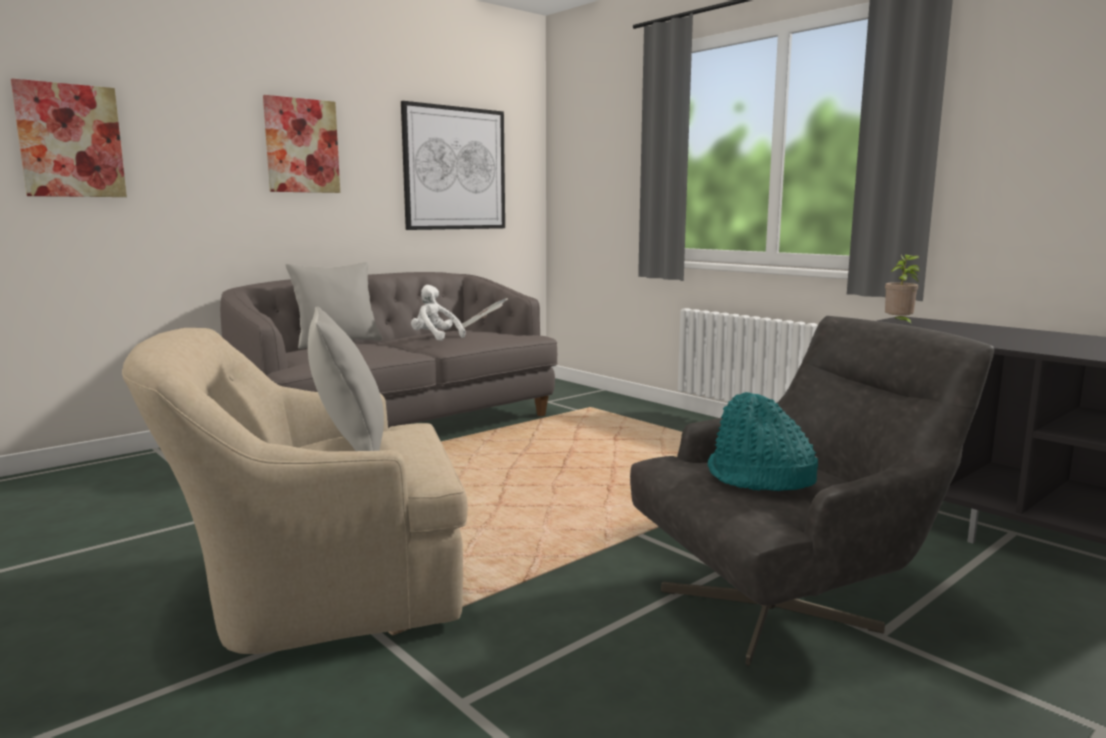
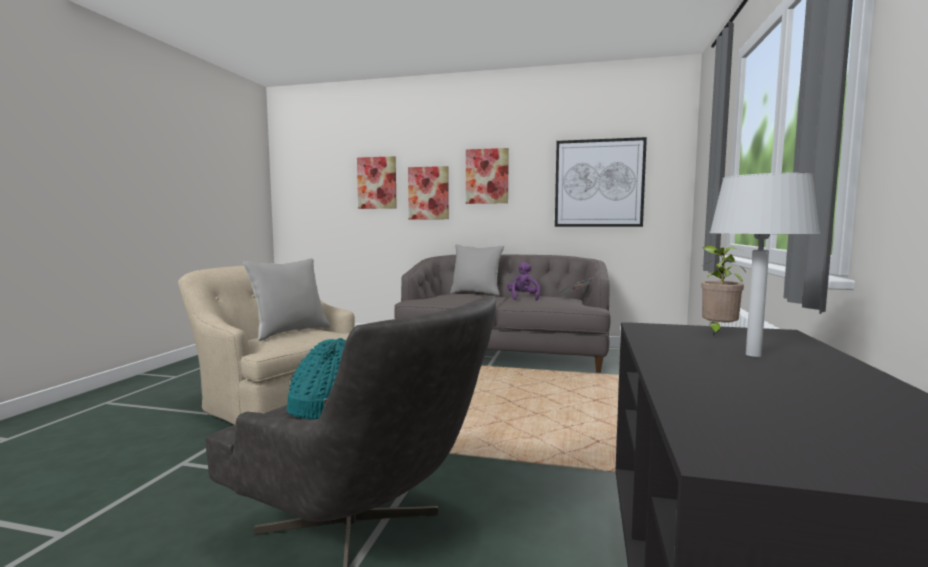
camera: 55 degrees right, 5 degrees down
(195, 169) = (428, 193): none -> picture
(435, 338) = (523, 298): white plush toy -> purple plush toy
(975, 332) = (752, 355): none -> grey table lamp

